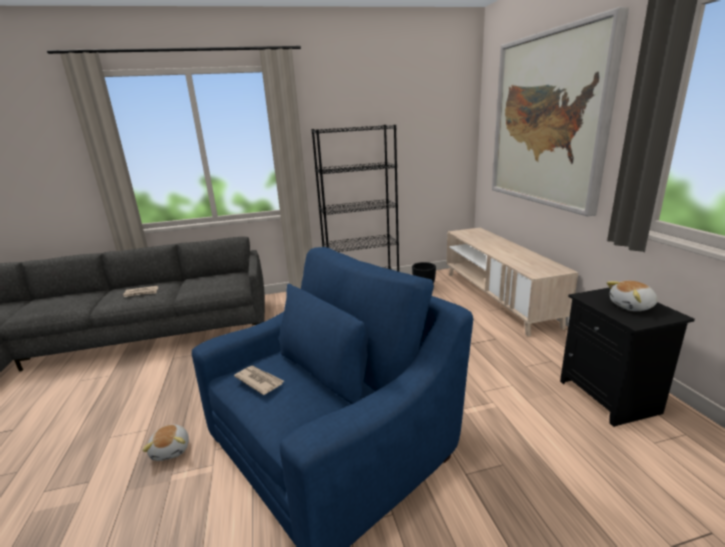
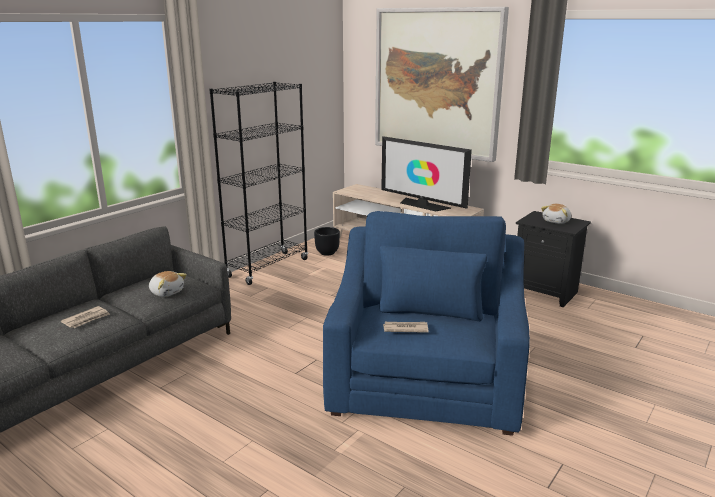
camera: 40 degrees left, 0 degrees up
(171, 449) = (304, 439): plush toy -> plush toy (167, 292)
(511, 256) = (422, 205): none -> television

